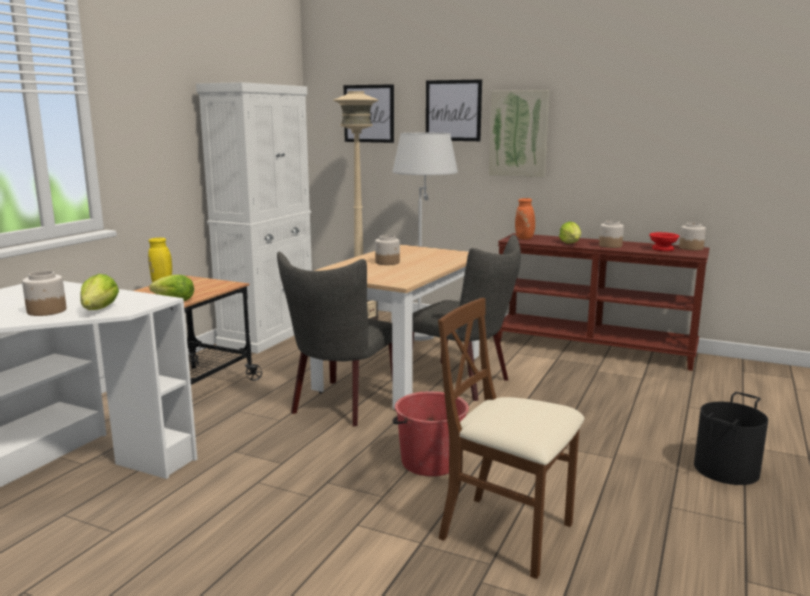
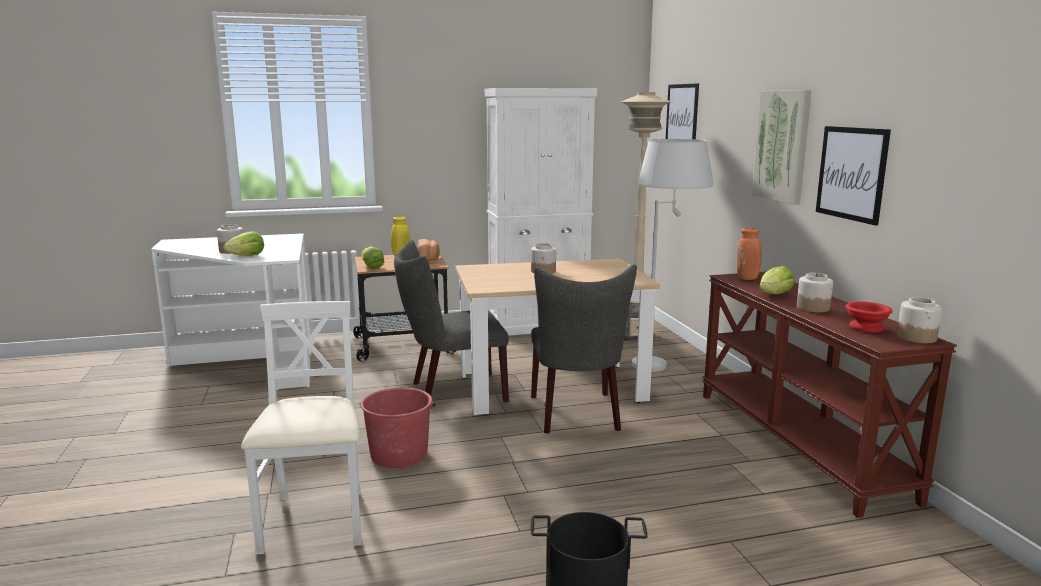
camera: 50 degrees right, 0 degrees up
(203, 281) = (429, 259): none -> bread
(453, 110) = (736, 114): picture -> picture (851, 173)
(507, 533) = (315, 521): brown chair -> white chair

